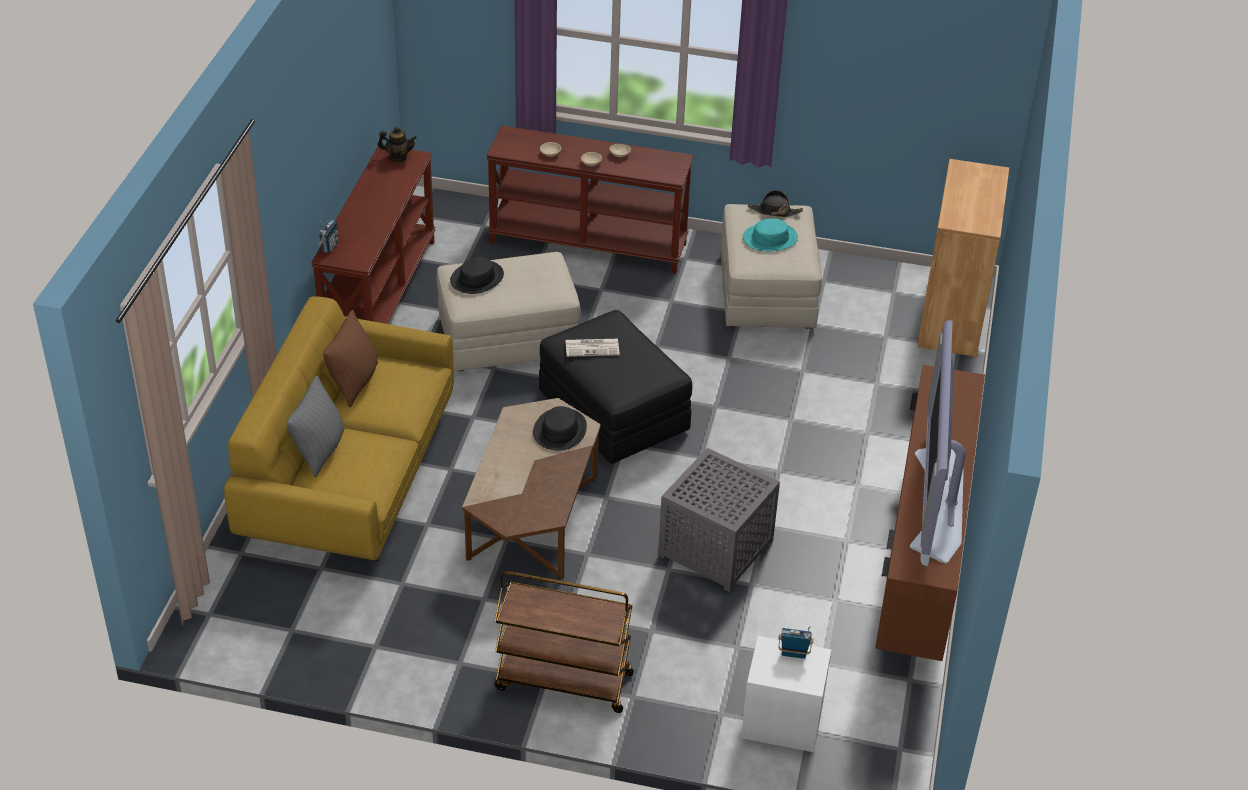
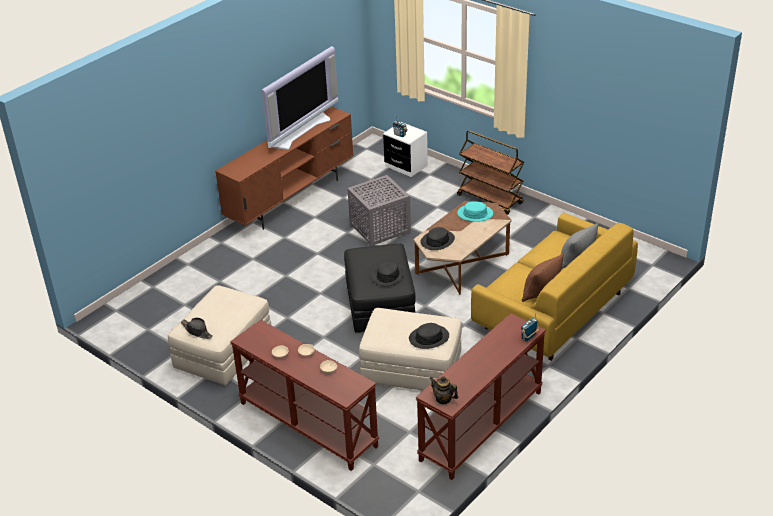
camera: 150 degrees left, 5 degrees down
(593, 347) = (387, 275): newspaper -> black hat
(770, 238) = (220, 313): turquoise hat -> turquoise hat (475, 214)
(952, 315) = (132, 305): brown cabinet -> none

